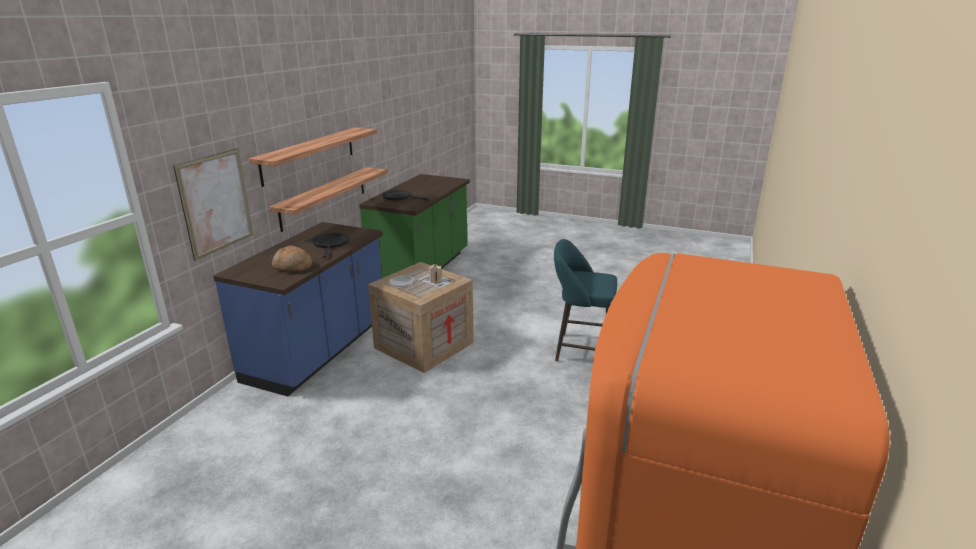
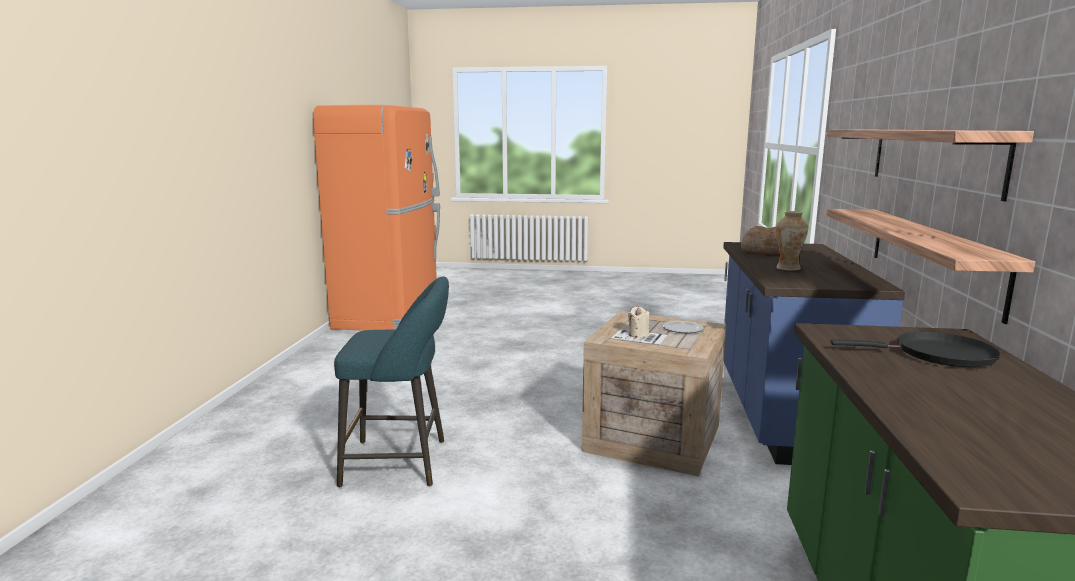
camera: 165 degrees right, 10 degrees down
(216, 203) = (847, 170): picture -> none
(331, 244) = (788, 268): black frying pan -> vase

